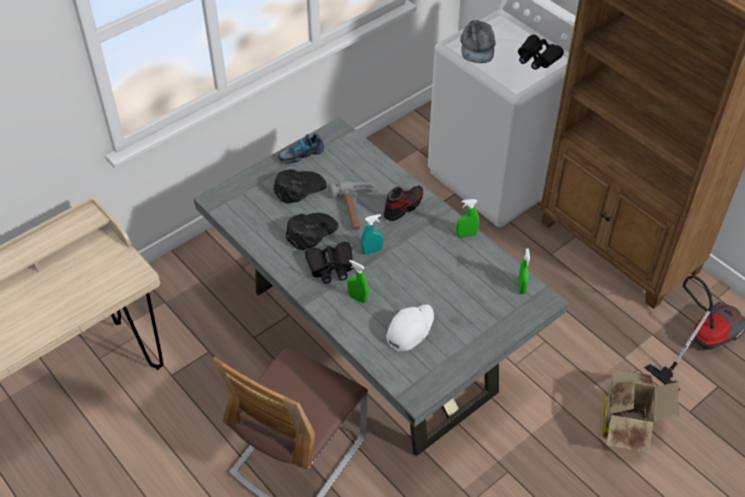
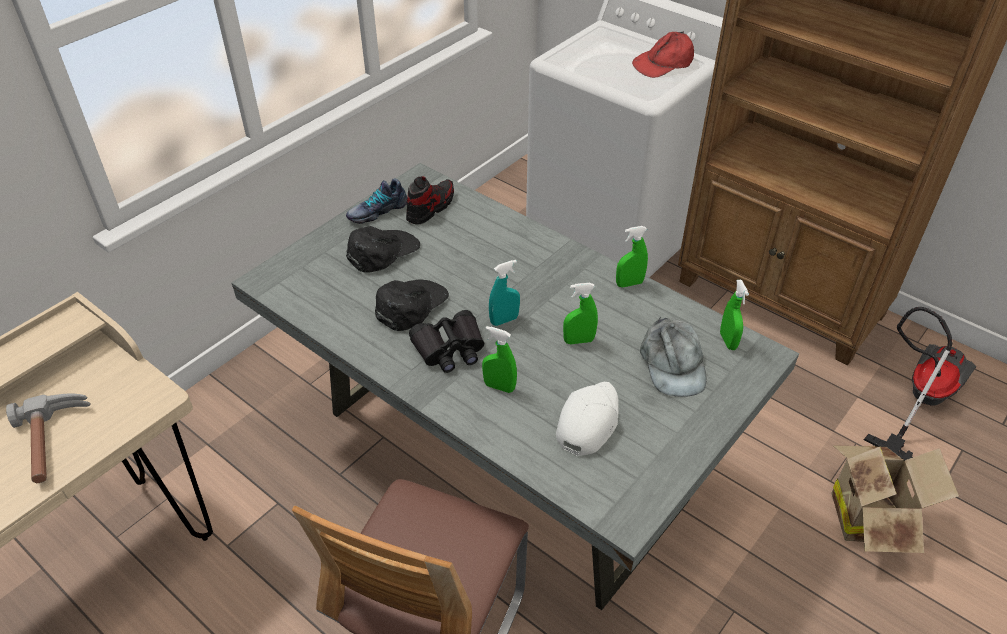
camera: 10 degrees left, 5 degrees down
(357, 209) = (470, 269): hammer -> hammer (55, 442)
(403, 207) = (532, 259): shoe -> shoe (430, 207)
(419, 273) = (578, 341): none -> green spray bottle
(477, 47) = (585, 59): grey cap -> grey cap (672, 364)
(537, 58) = (663, 63): black binoculars -> red cap

